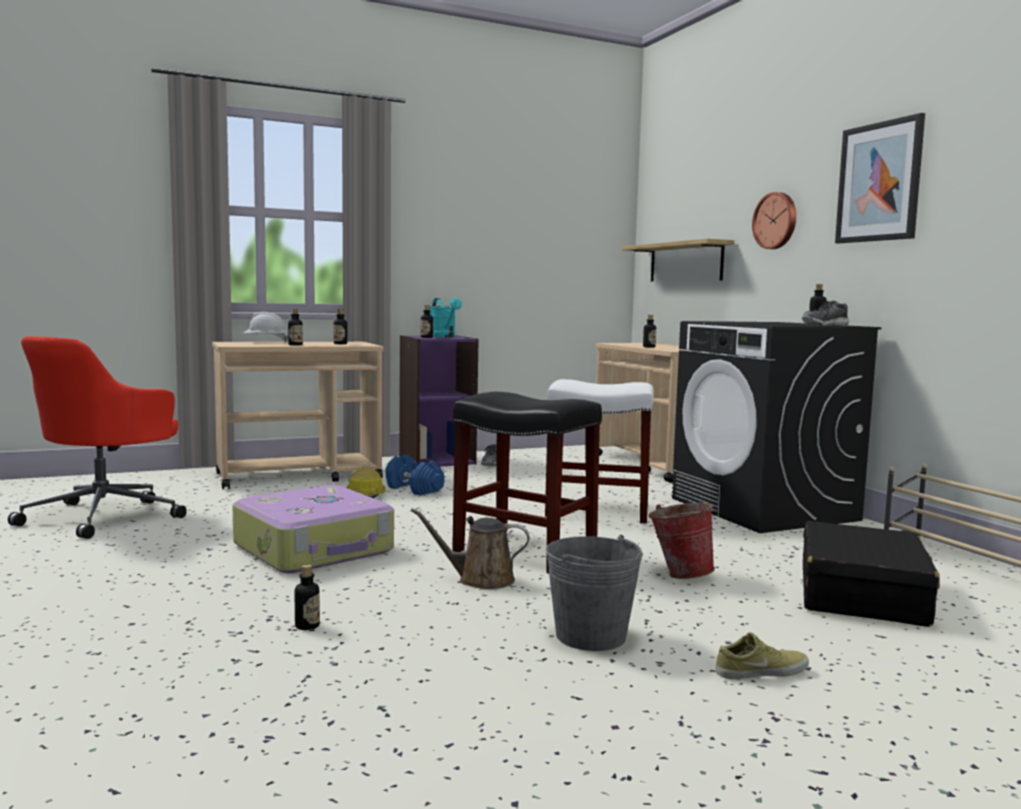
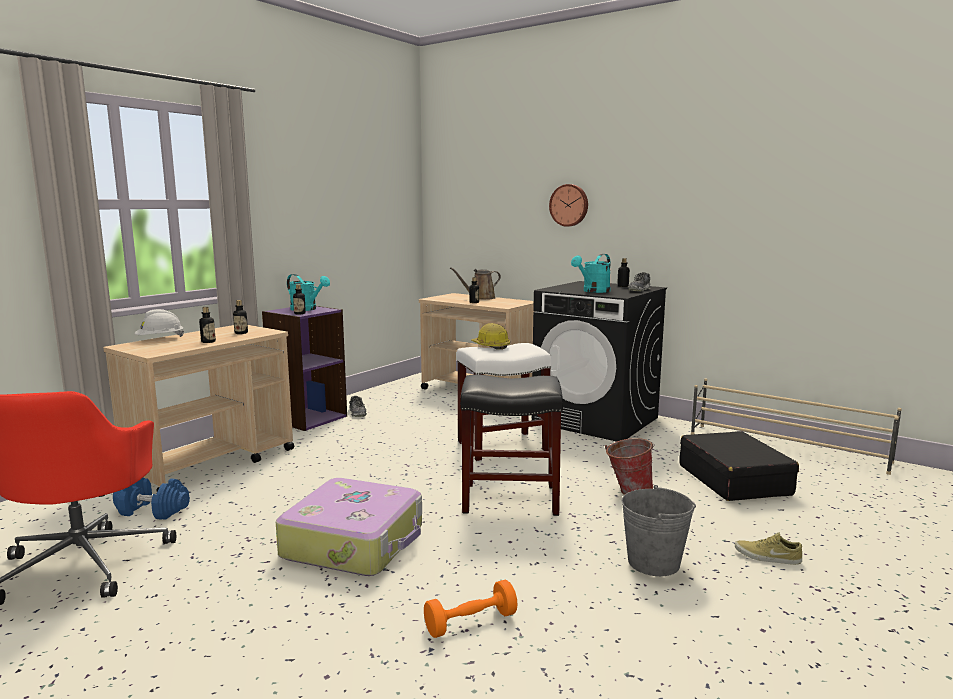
camera: 30 degrees left, 5 degrees up
(307, 626) = (470, 623): bottle -> orange dumbbell
(365, 494) = (306, 471): hard hat -> hard hat (490, 346)
(415, 489) = (338, 455): blue dumbbell -> blue dumbbell (153, 511)
(480, 580) = (521, 535): brown watering can -> brown watering can (480, 298)
(685, 262) = (480, 230): shelf -> none
(751, 323) = (593, 291): none -> turquoise watering can
(760, 671) = (767, 557): beige shoe -> beige shoe turned 120 degrees counterclockwise
(879, 182) = (659, 186): picture -> none

